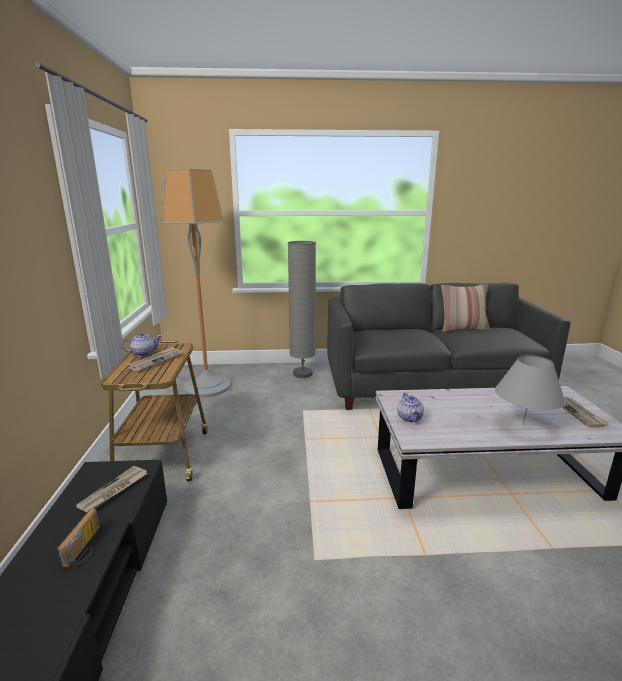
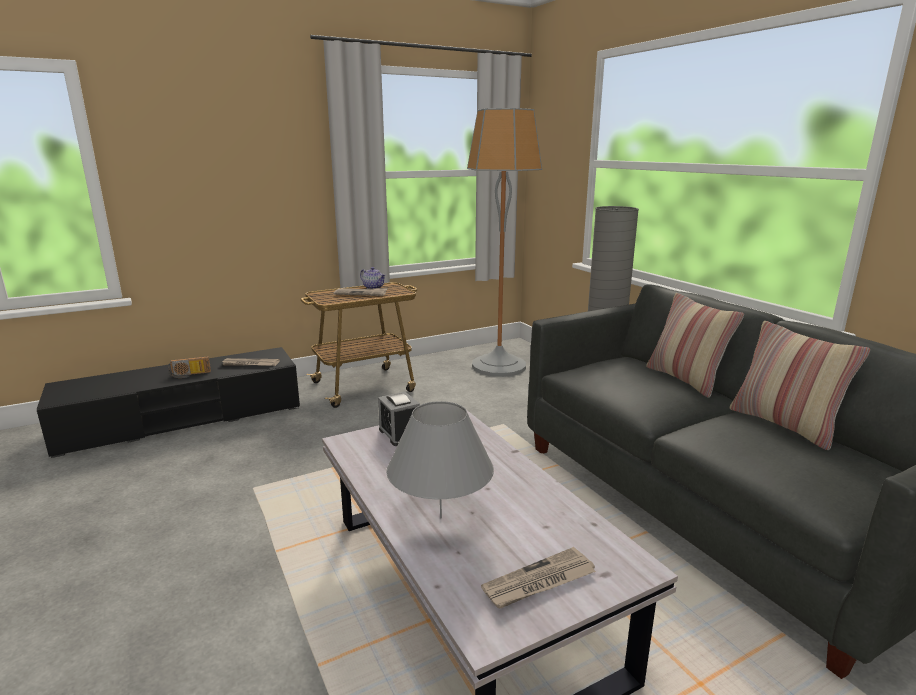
camera: 65 degrees right, 0 degrees up
(402, 329) = (685, 380): none -> pillow
(410, 418) = (399, 434): teapot -> alarm clock

